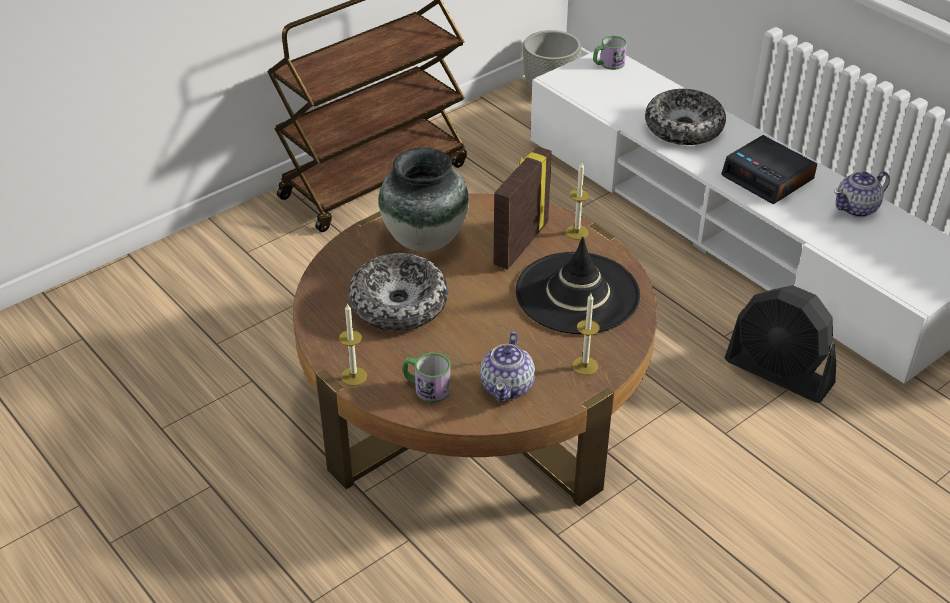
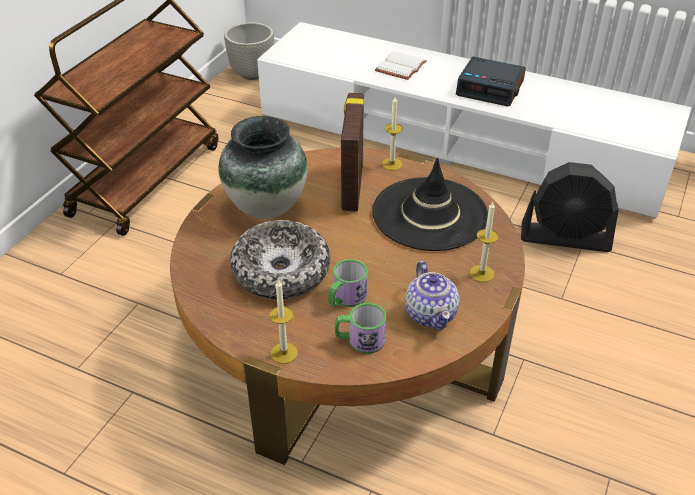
camera: 25 degrees left, 0 degrees up
(608, 64) = (310, 35): mug -> mug (345, 298)
(683, 128) = (401, 68): bowl -> white book
(857, 208) = (568, 94): teapot -> none

